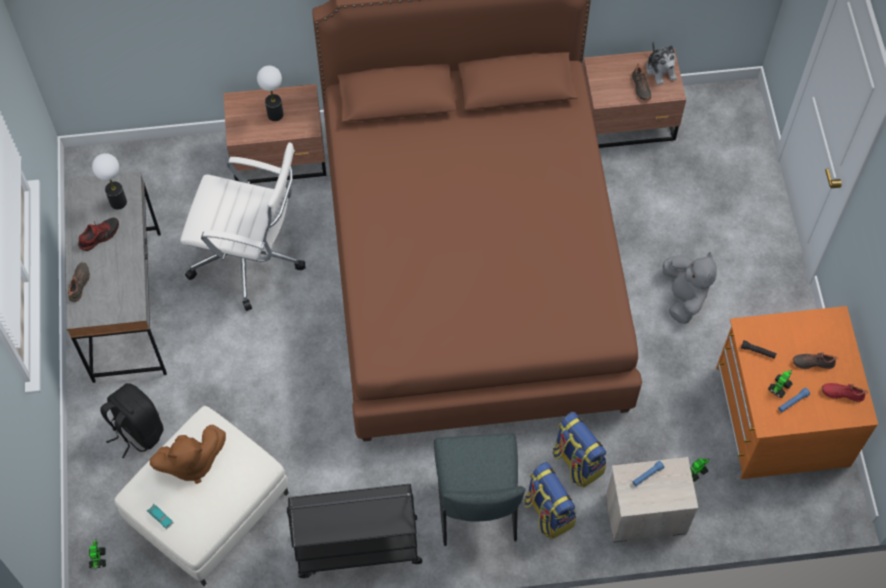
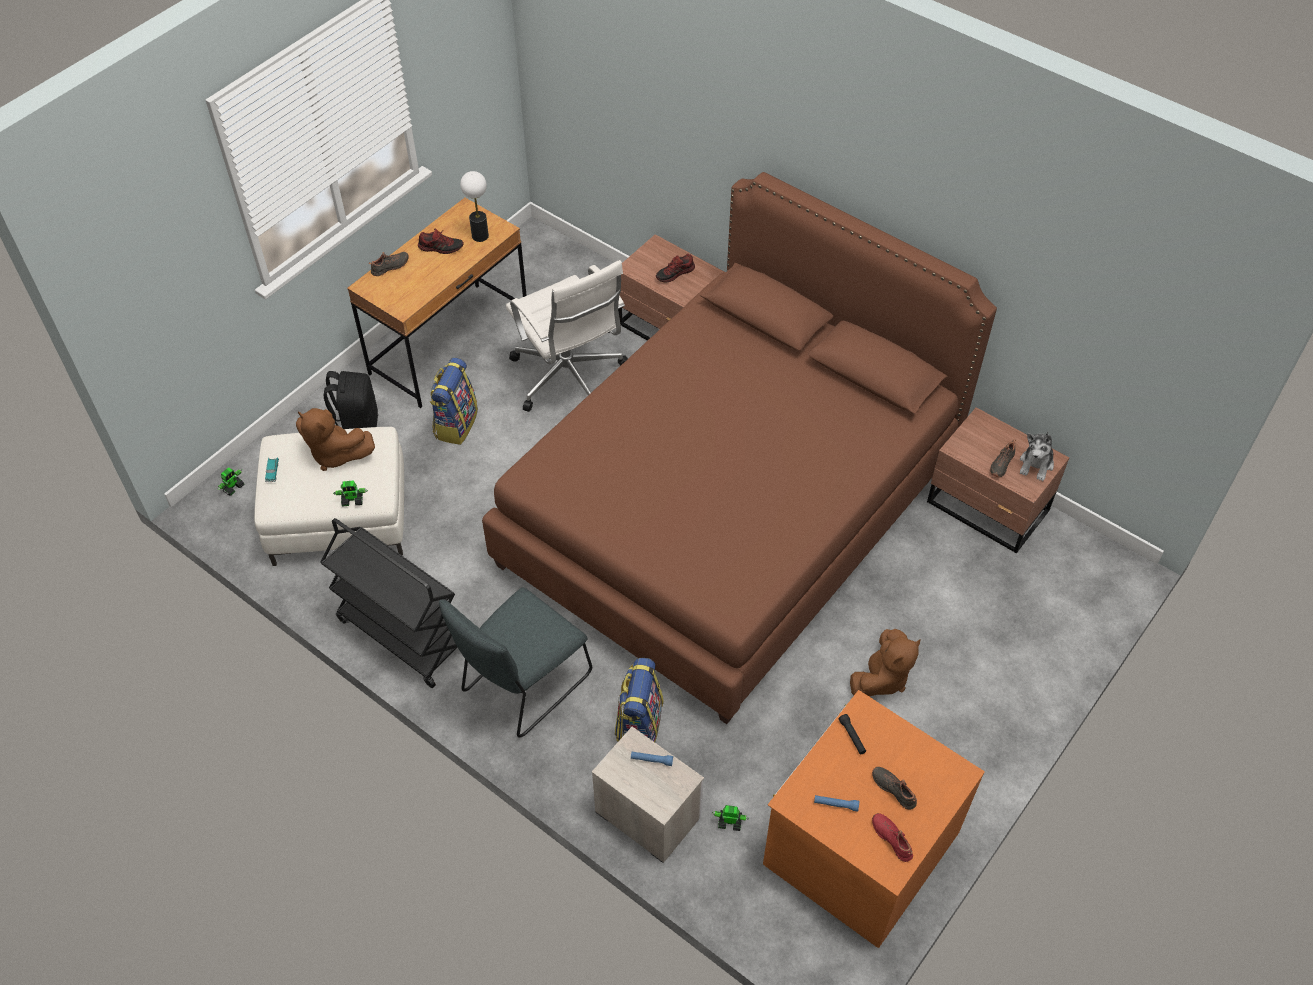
camera: 45 degrees right, 10 degrees down
(127, 306) = (450, 344): grey desk -> brown desk
(275, 114) = (675, 273): table lamp -> shoe
(548, 512) = (571, 741): backpack -> backpack (455, 424)
(684, 297) = (881, 678): grey plush toy -> brown plush toy
(779, 387) = (838, 782): toy robot -> toy robot (353, 500)

